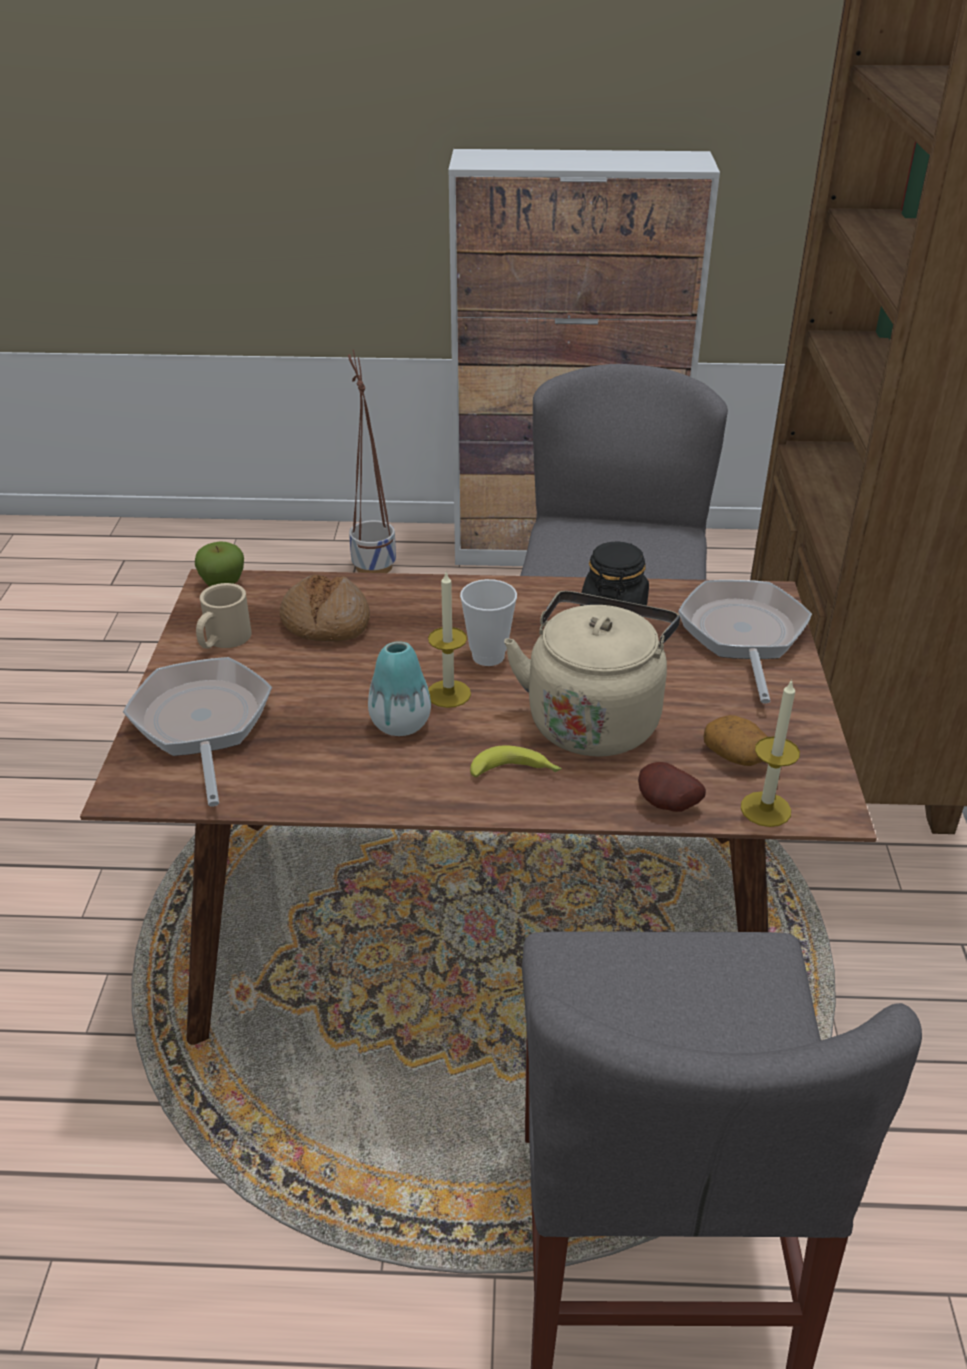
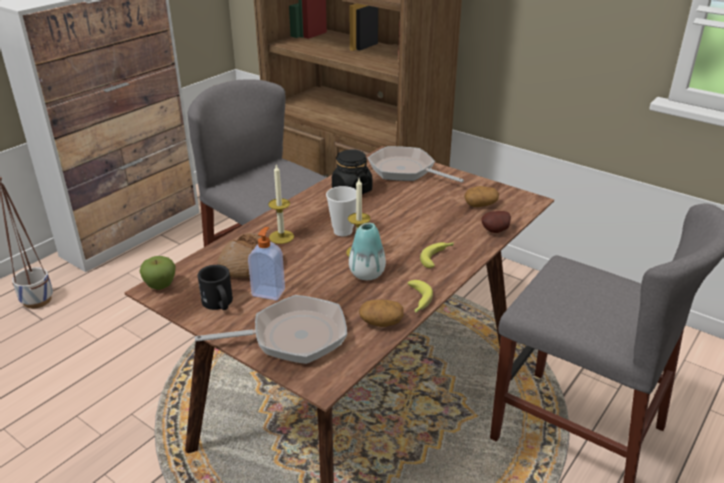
camera: 55 degrees left, 5 degrees down
(202, 725) = (292, 336): frying pan -> frying pan turned 150 degrees clockwise
(222, 641) = (219, 304): beige mug -> black mug
(280, 664) = (269, 292): none -> soap dispenser
(295, 785) = (381, 322): none -> potato
(376, 799) = (417, 301): none -> banana
(594, 718) = (421, 224): beige kettle -> none
(765, 809) = (518, 212): candle -> candle (281, 237)

